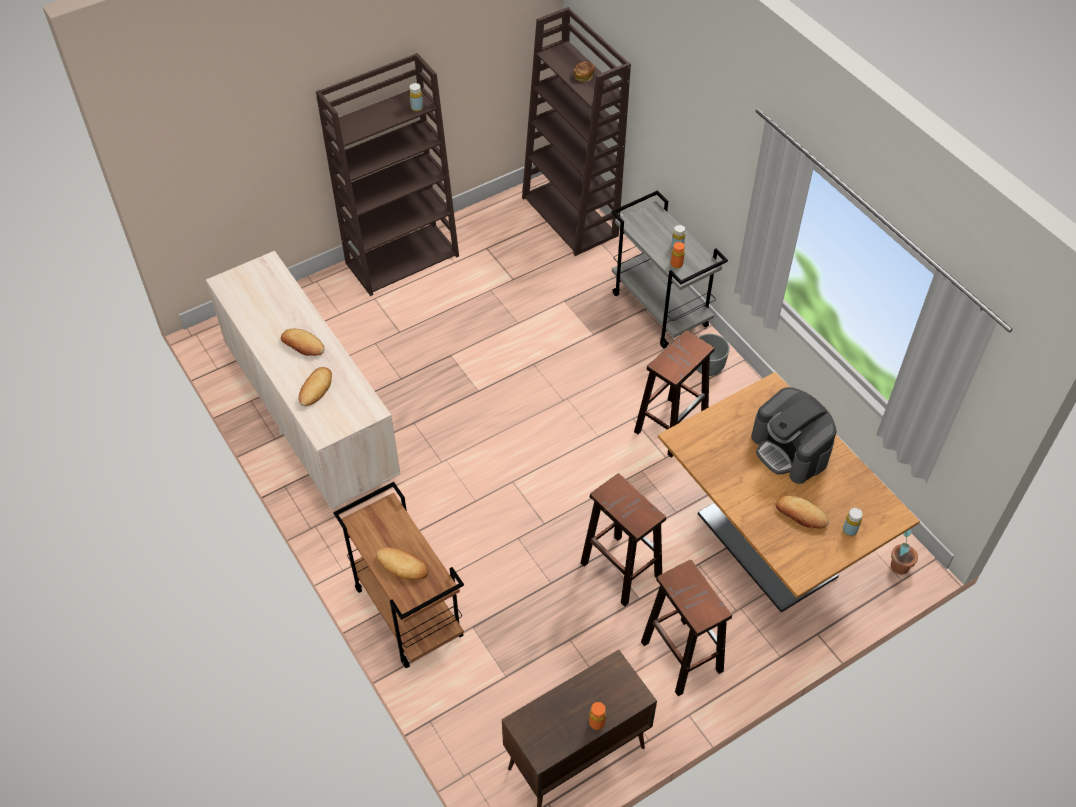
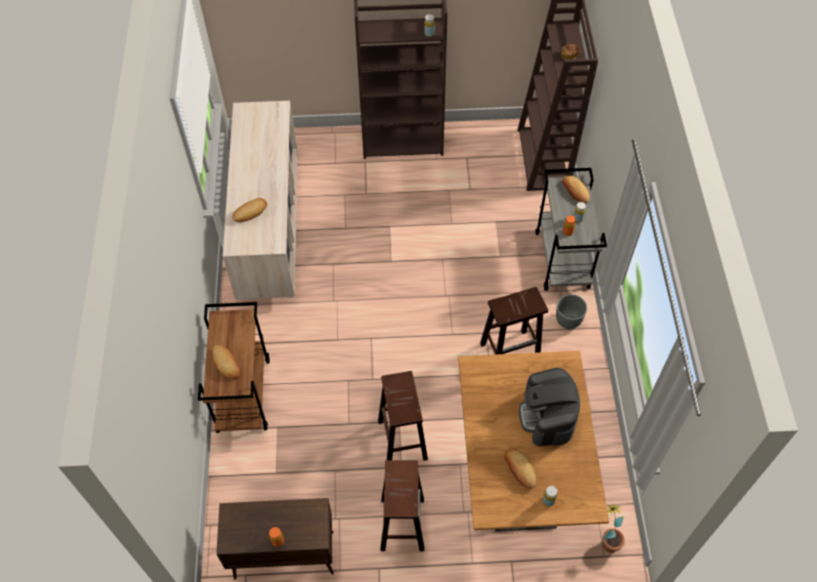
camera: 30 degrees right, 5 degrees up
(303, 345) = (262, 177): bread -> bread (575, 191)

